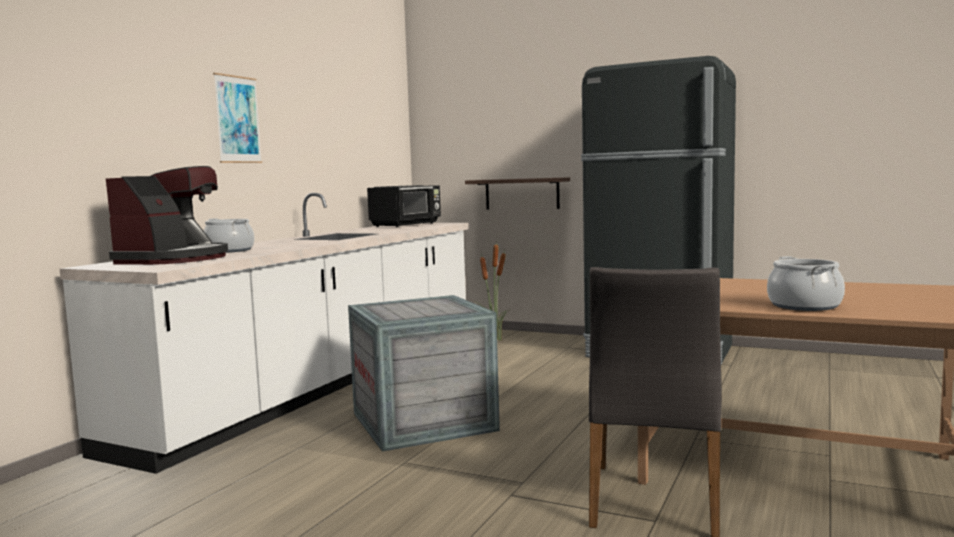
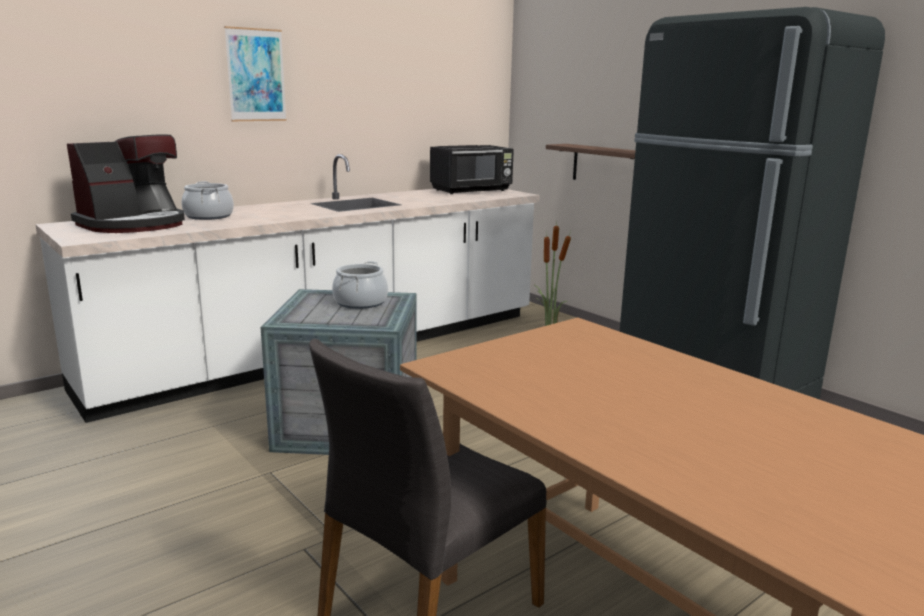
camera: 25 degrees right, 10 degrees up
(804, 306) = (624, 440): cooking pot -> cooking pot (361, 302)

